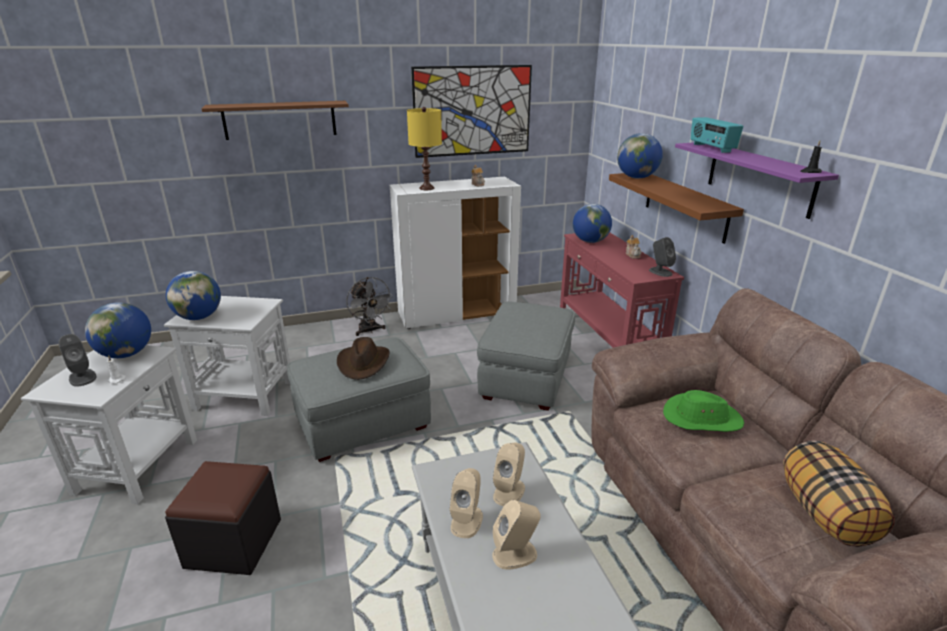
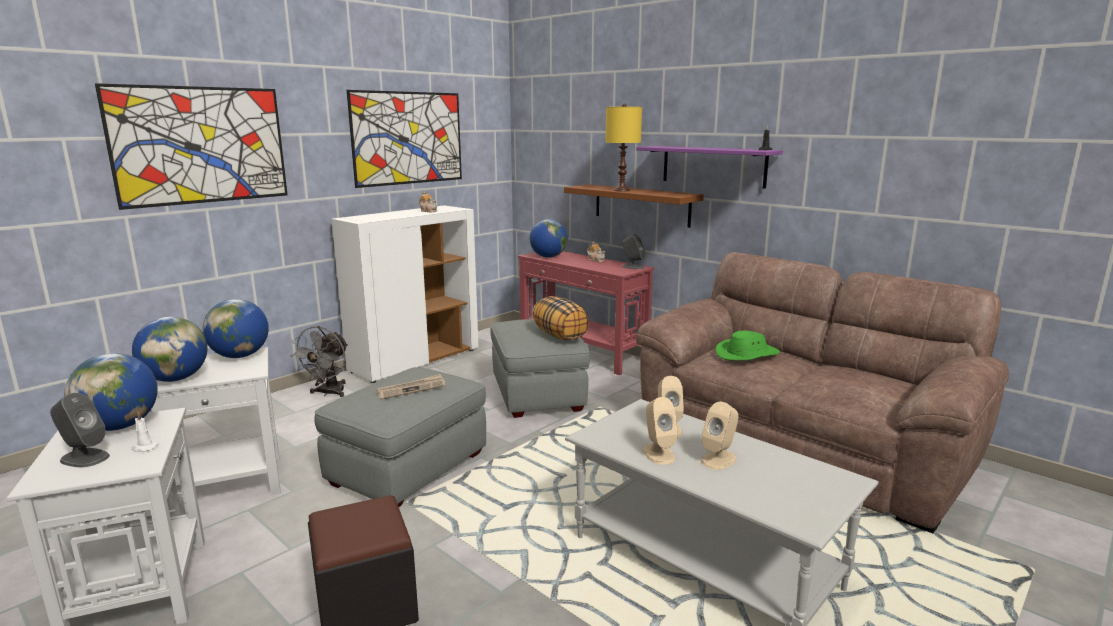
camera: 30 degrees left, 10 degrees down
(280, 120) = (201, 145): brown shelf -> picture
(364, 363) = (411, 389): brown hat -> newspaper
(370, 331) = (328, 393): grey fan -> grey fan turned 75 degrees clockwise
(426, 188) = (380, 217): yellow table lamp -> yellow table lamp (621, 190)
(636, 177) = (591, 187): globe -> globe (240, 356)
(711, 148) = (669, 147): radio -> none
(826, 515) = (874, 382): pillow -> pillow (560, 336)

